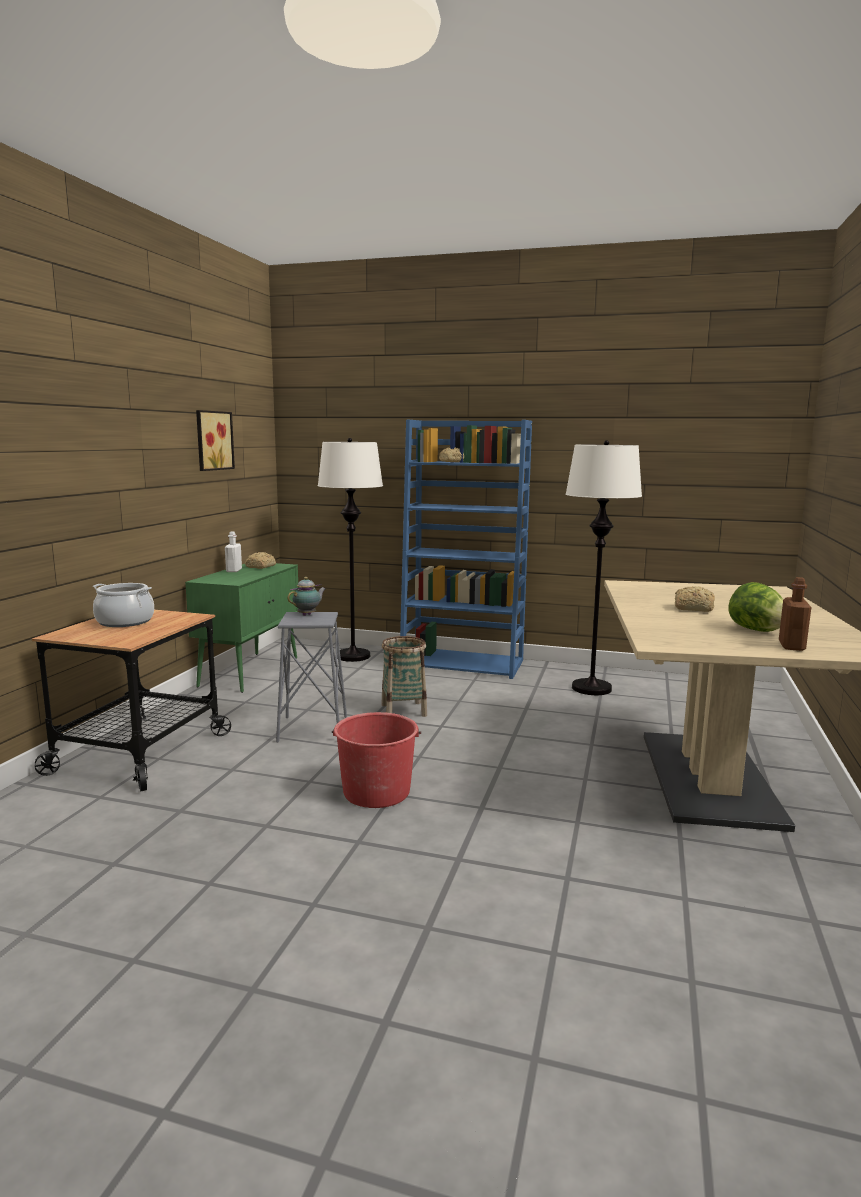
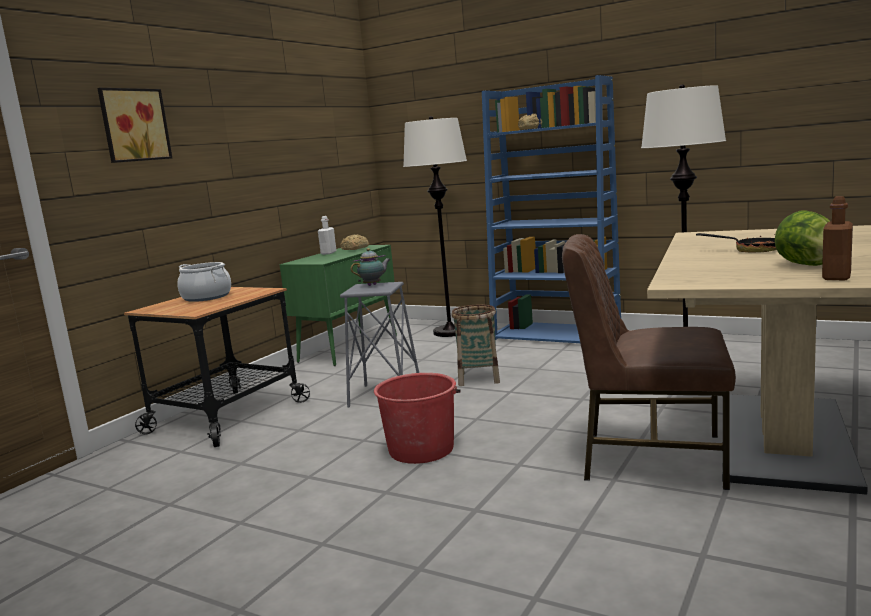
camera: 15 degrees right, 0 degrees up
(212, 440) = (300, 131): picture -> picture (133, 125)
(601, 798) = (650, 458): none -> brown chair
(692, 608) = (750, 250): bread -> frying pan

